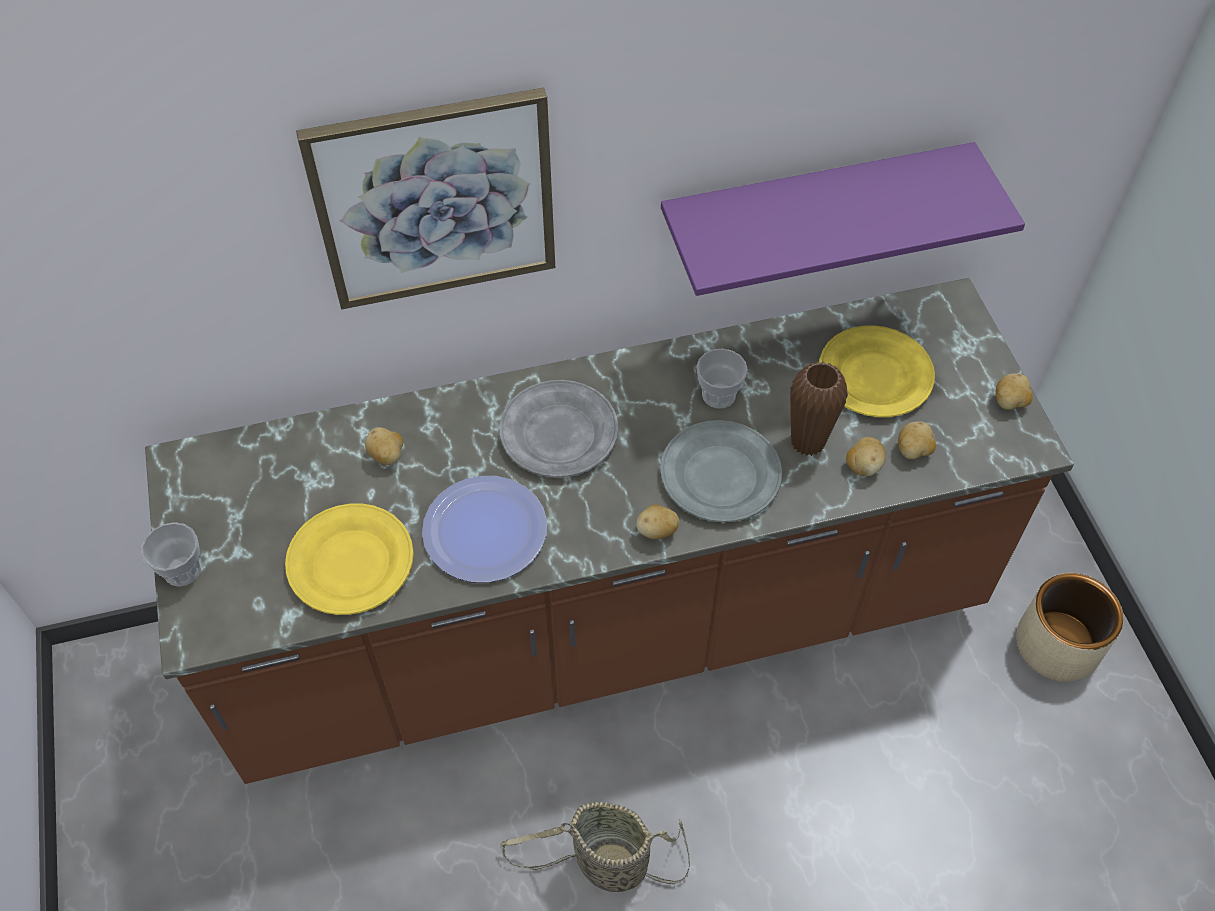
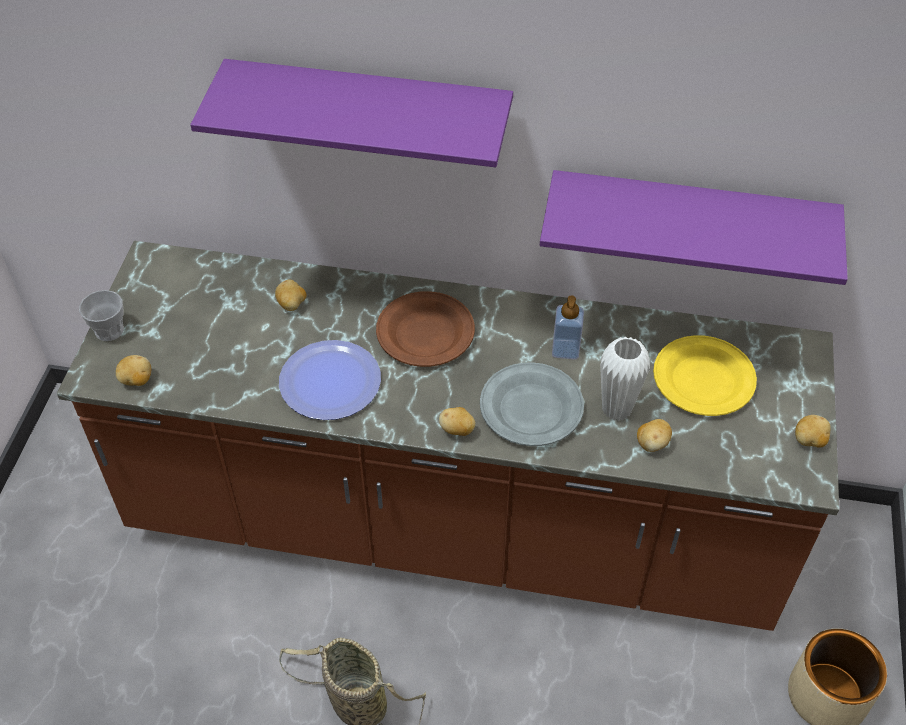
camera: 25 degrees right, 5 degrees down
(350, 563) = (222, 368): yellow plate -> none
(435, 200) = (369, 110): picture -> purple shelf
(559, 432) = (426, 333): grey plate -> brown plate
(718, 395) = (565, 349): cup -> soap dispenser
(807, 442) = (616, 409): brown vase -> white vase
(913, 451) = (702, 448): potato -> potato (137, 380)

